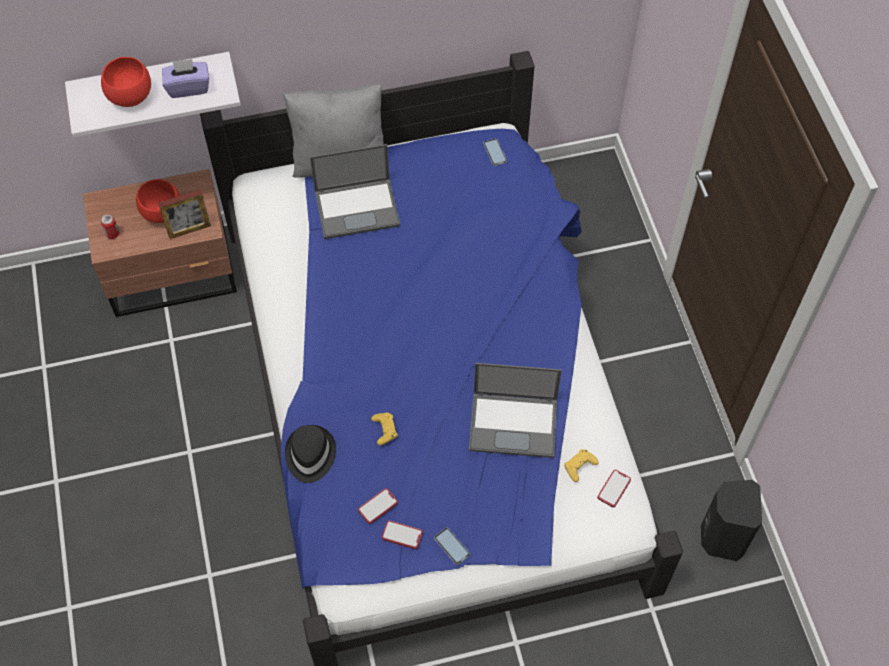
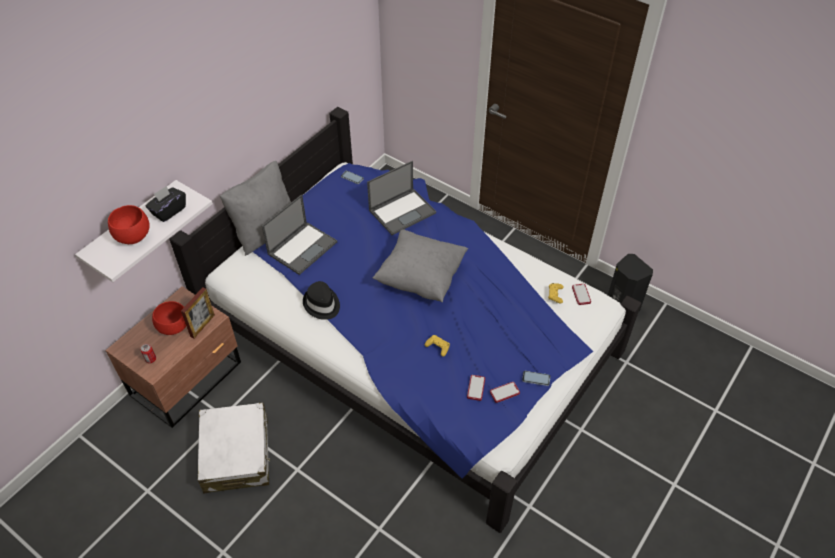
camera: 40 degrees left, 10 degrees down
(149, 391) = (237, 454): none -> white suitcase
(188, 87) = (169, 211): purple tissue box -> black tissue box
(309, 455) = (408, 390): black hat -> black hat (321, 304)
(448, 335) = (420, 278): none -> grey pillow
(514, 424) = (503, 296): laptop -> laptop (402, 211)

